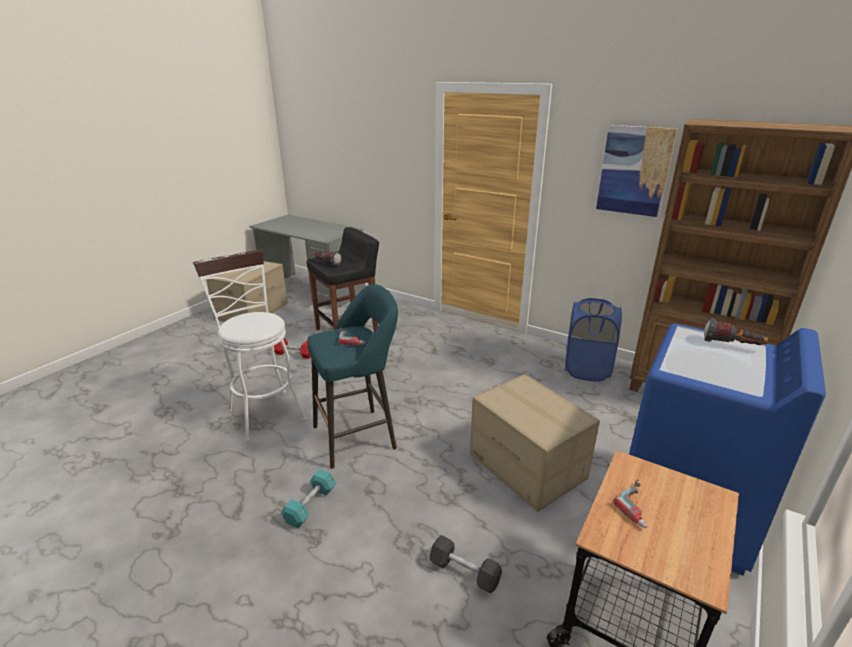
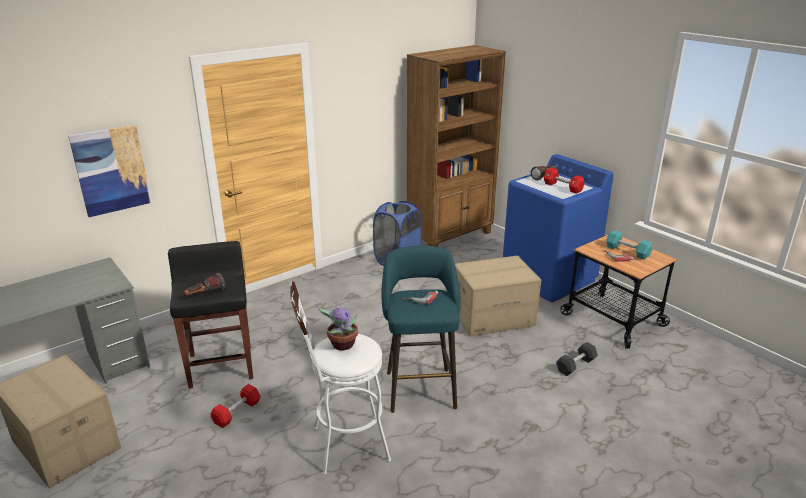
camera: 70 degrees left, 0 degrees up
(255, 319) = (341, 345): none -> potted plant
(310, 505) = (496, 425): turquoise dumbbell -> turquoise dumbbell (627, 251)
(634, 171) = (377, 99): picture -> picture (111, 170)
(712, 366) = (562, 187): none -> red dumbbell

